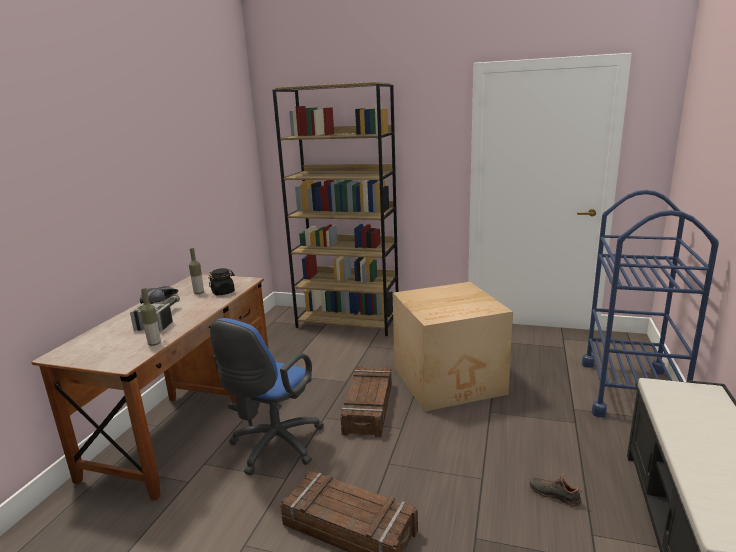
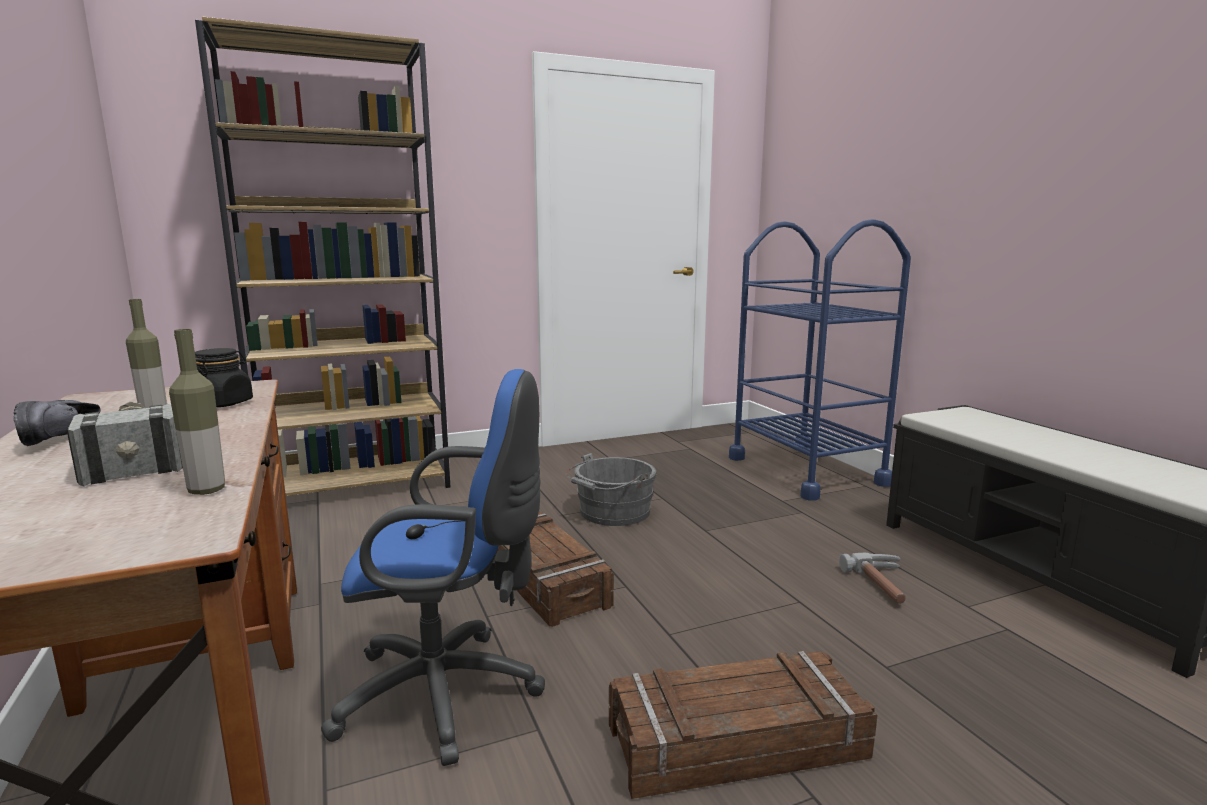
camera: 40 degrees left, 5 degrees down
(273, 447) = (449, 694): blue office chair -> blue office chair turned 75 degrees counterclockwise
(450, 380) = (611, 513): cardboard box -> grey bucket
(554, 494) = (885, 585): black shoe -> hammer

